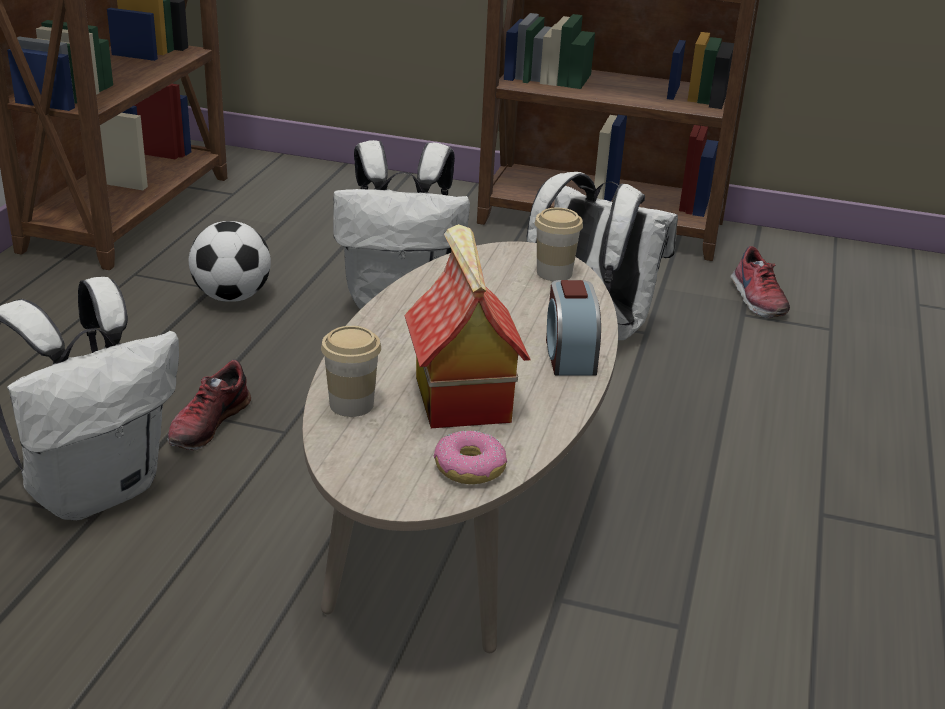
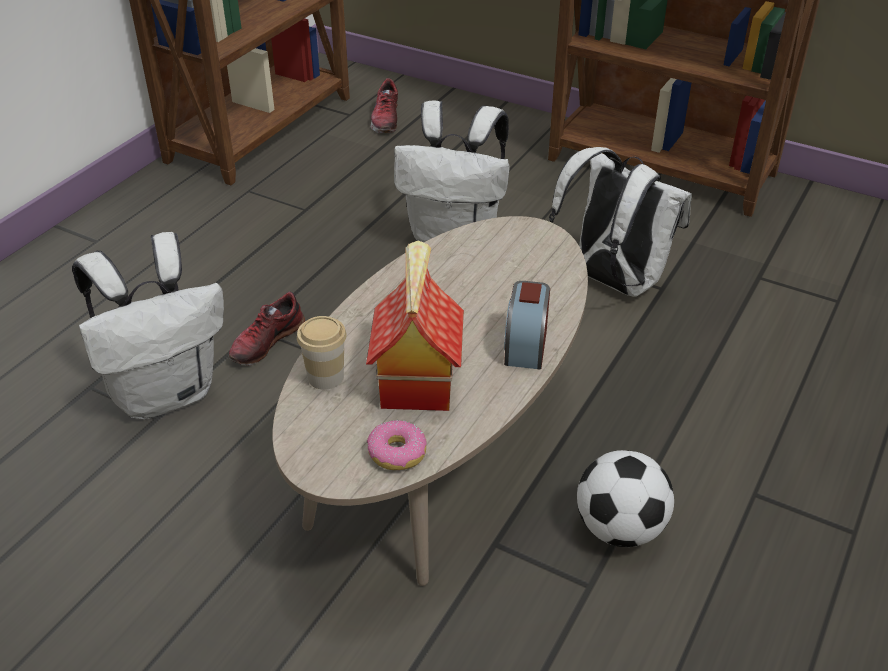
camera: 15 degrees right, 10 degrees up
(232, 297) = (319, 220): football -> football (619, 529)
(554, 273) = (547, 255): cup -> none
(755, 299) = (777, 262): shoe -> shoe (384, 119)

